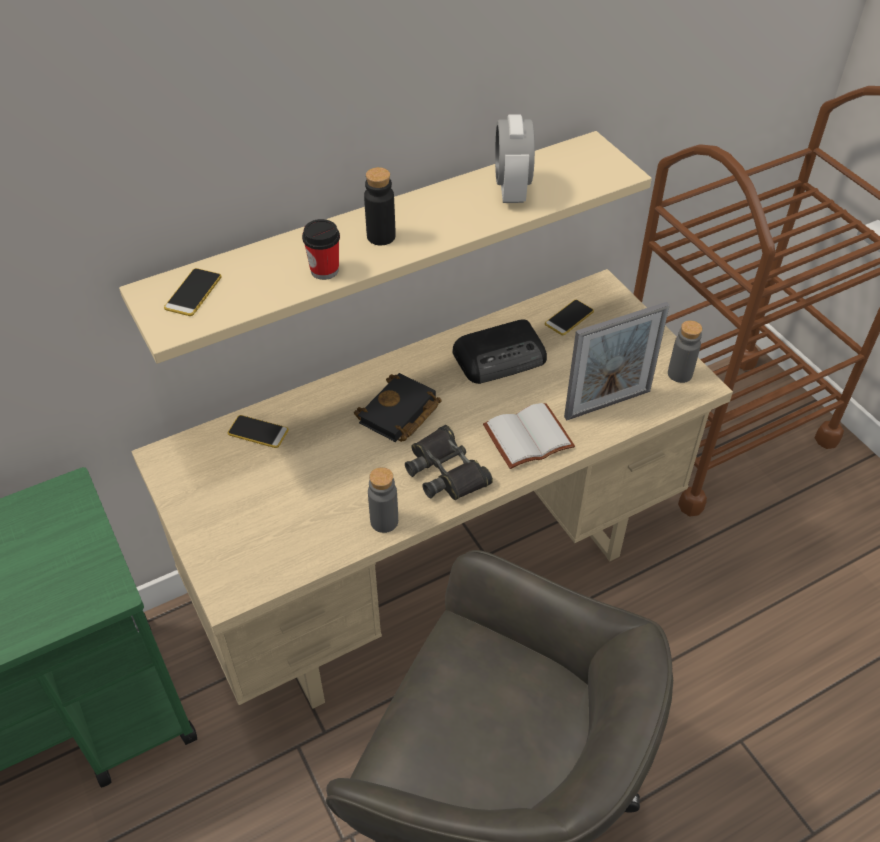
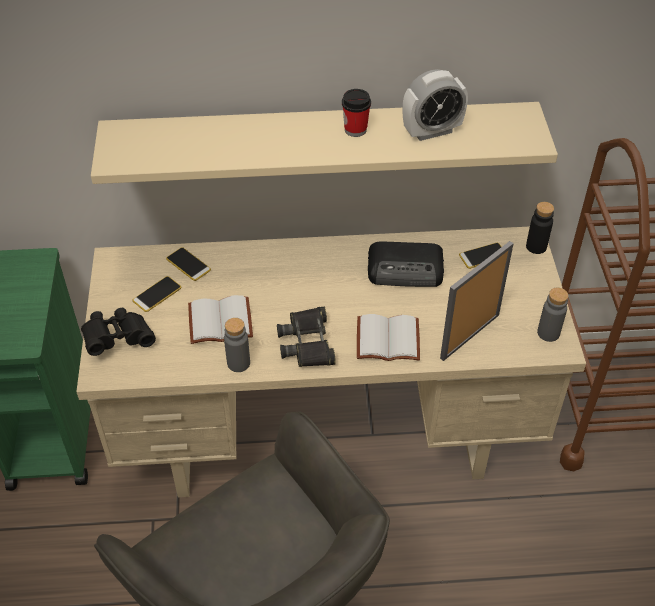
camera: 25 degrees right, 0 degrees up
(193, 293) = (144, 140): phone -> phone (157, 294)
(226, 546) = (118, 339): none -> black binoculars
(324, 270) = (246, 152): cup -> cup (355, 130)
(334, 485) = (219, 323): none -> white book
(381, 236) = (304, 138): black bottle -> black bottle (536, 246)
(399, 414) = (299, 287): black book -> none
(512, 190) = (432, 131): alarm clock -> alarm clock turned 135 degrees counterclockwise
(607, 404) = (469, 336): picture frame -> picture frame turned 135 degrees clockwise

